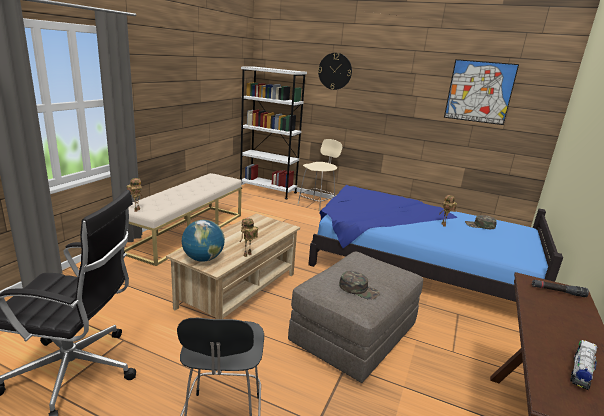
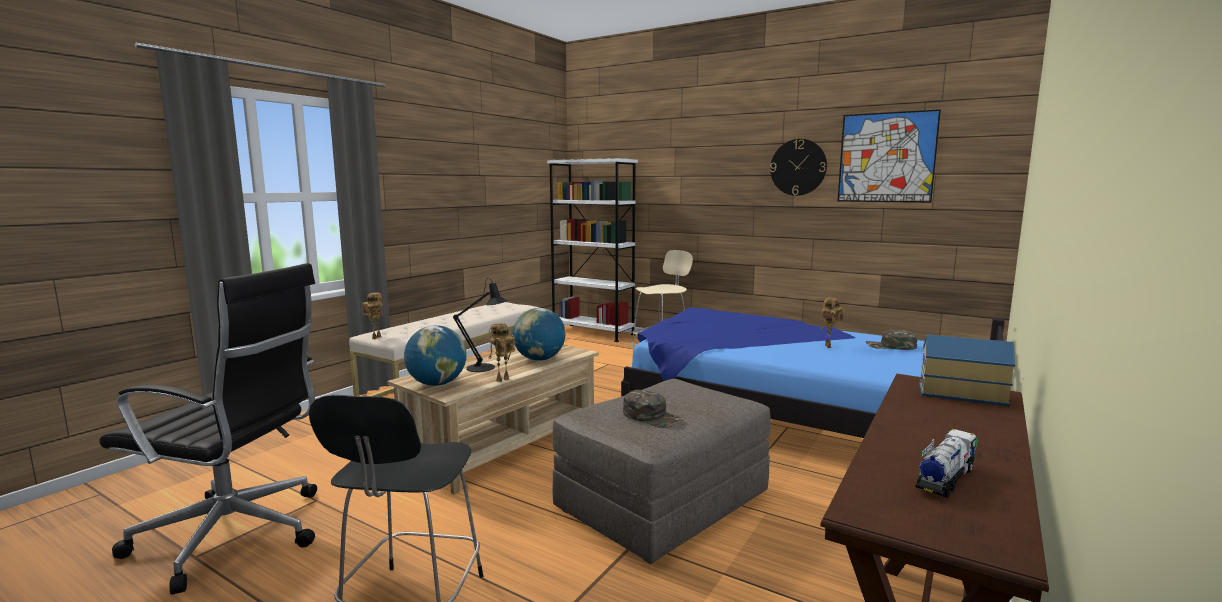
camera: 10 degrees right, 10 degrees down
(230, 242) = (485, 367): none -> black table lamp
(263, 234) = (539, 359): none -> globe
(335, 71) = (675, 154): wall clock -> wall clock (798, 167)
(557, 291) = (960, 393): black flashlight -> toy house

